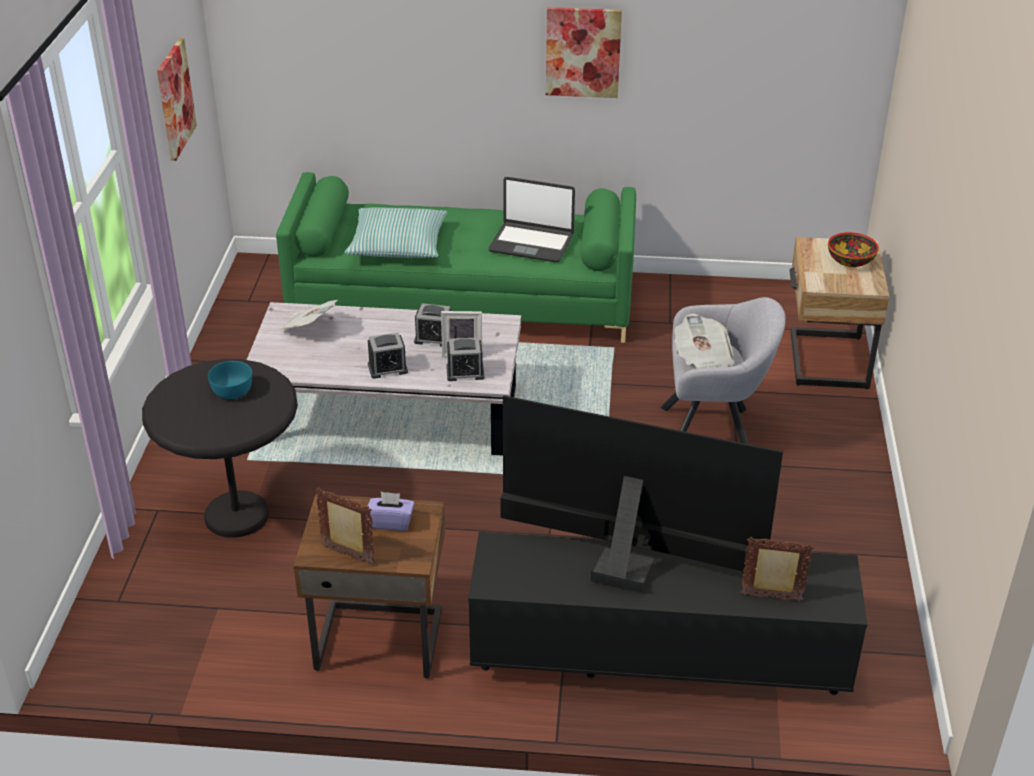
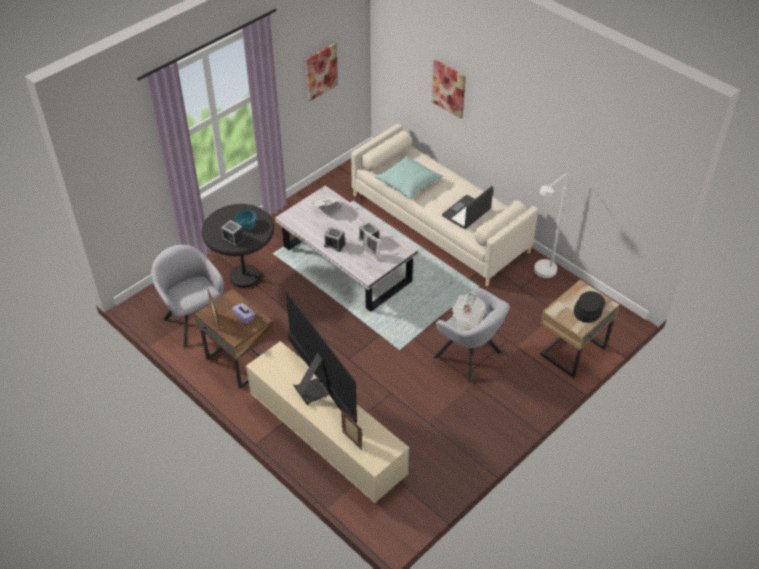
camera: 40 degrees right, 10 degrees up
(219, 626) = (194, 320): none -> grey armchair
(463, 300) = (440, 223): green sofa -> beige sofa
(465, 372) = (362, 265): alarm clock -> alarm clock (233, 239)
(531, 243) = (466, 213): laptop -> laptop turned 75 degrees clockwise
(583, 52) = (525, 128): picture -> picture (449, 88)
(656, 661) = (327, 439): black tv stand -> beige tv stand
(674, 294) = (542, 273): none -> white floor lamp
(850, 261) = (589, 307): bowl -> black hat

